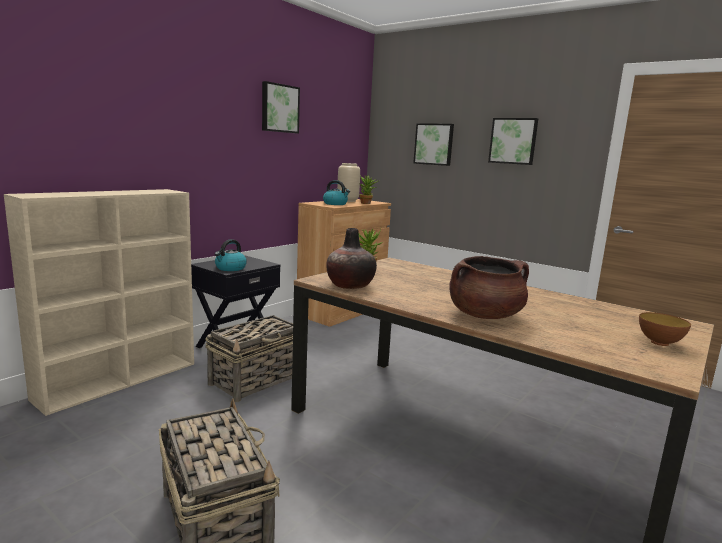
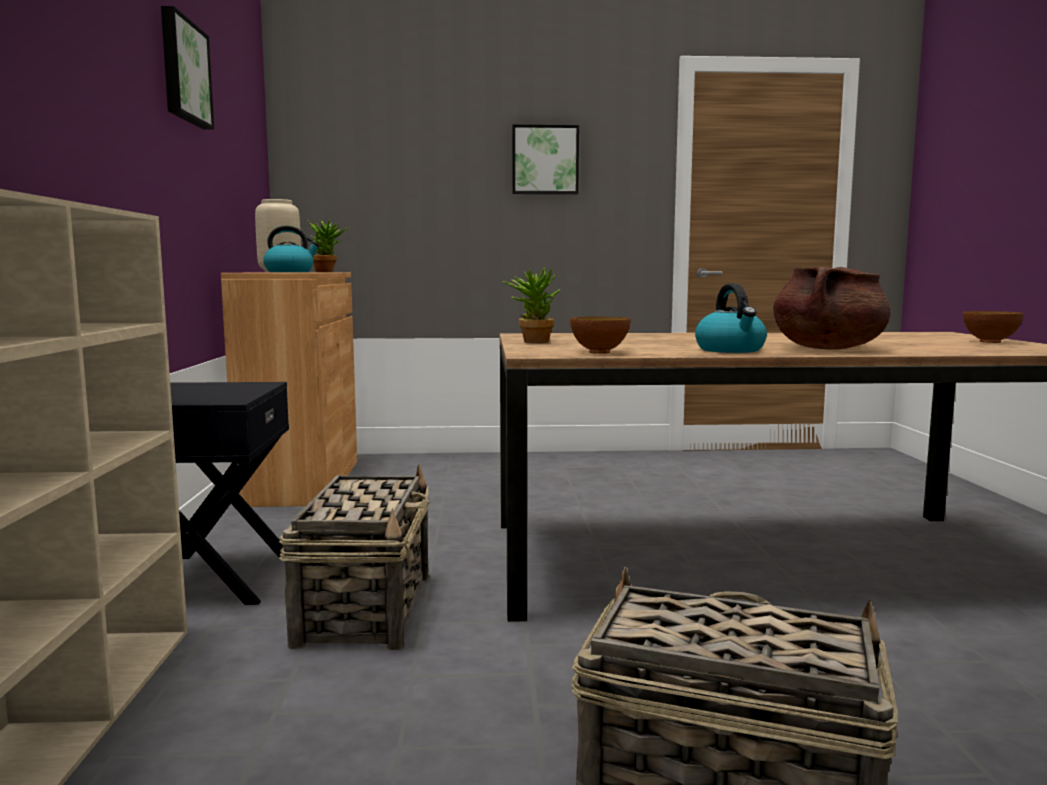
camera: 40 degrees left, 5 degrees down
(230, 268) = (219, 397): kettle -> kettle (731, 350)
(350, 285) = (599, 352): vase -> bowl
(434, 144) = (410, 169): picture -> none

